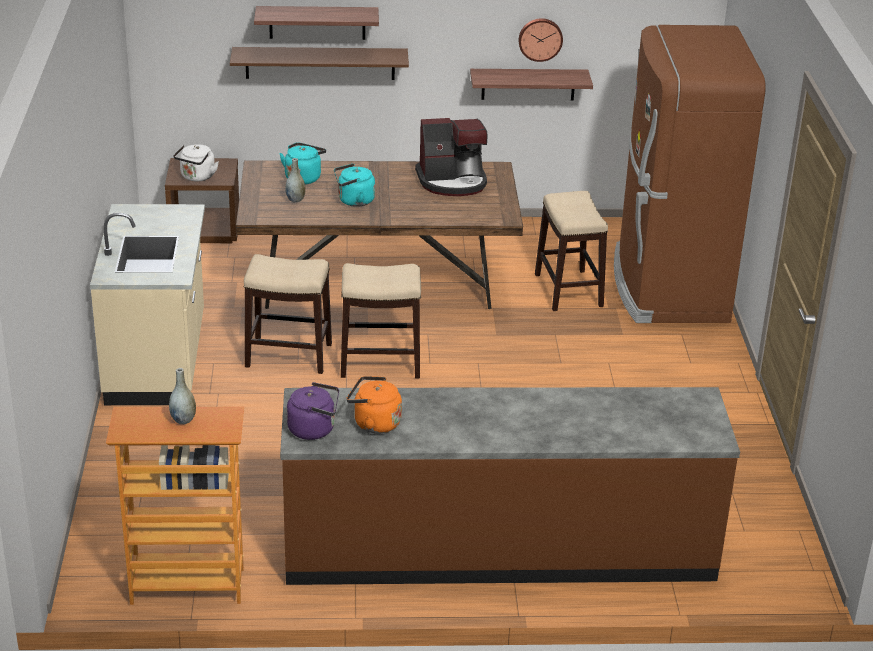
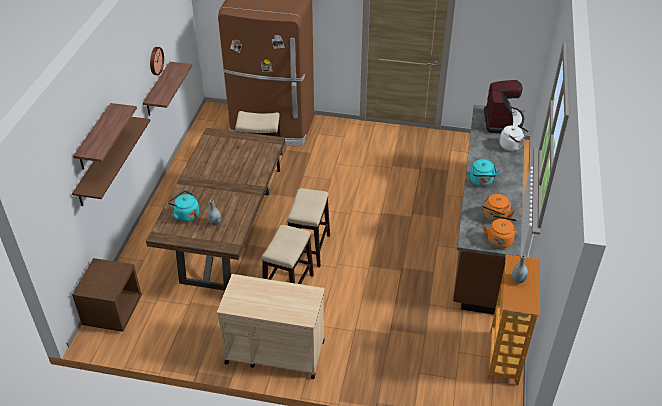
camera: 75 degrees left, 10 degrees up
(158, 361) = (274, 352): beige counter -> beige cart
(197, 177) = (112, 282): white kettle -> white kettle (512, 146)
(314, 429) = (499, 240): purple kettle -> orange kettle
(353, 201) = (228, 197): turquoise kettle -> turquoise kettle (481, 182)
(452, 181) = (220, 153): coffee machine -> coffee machine (502, 121)

